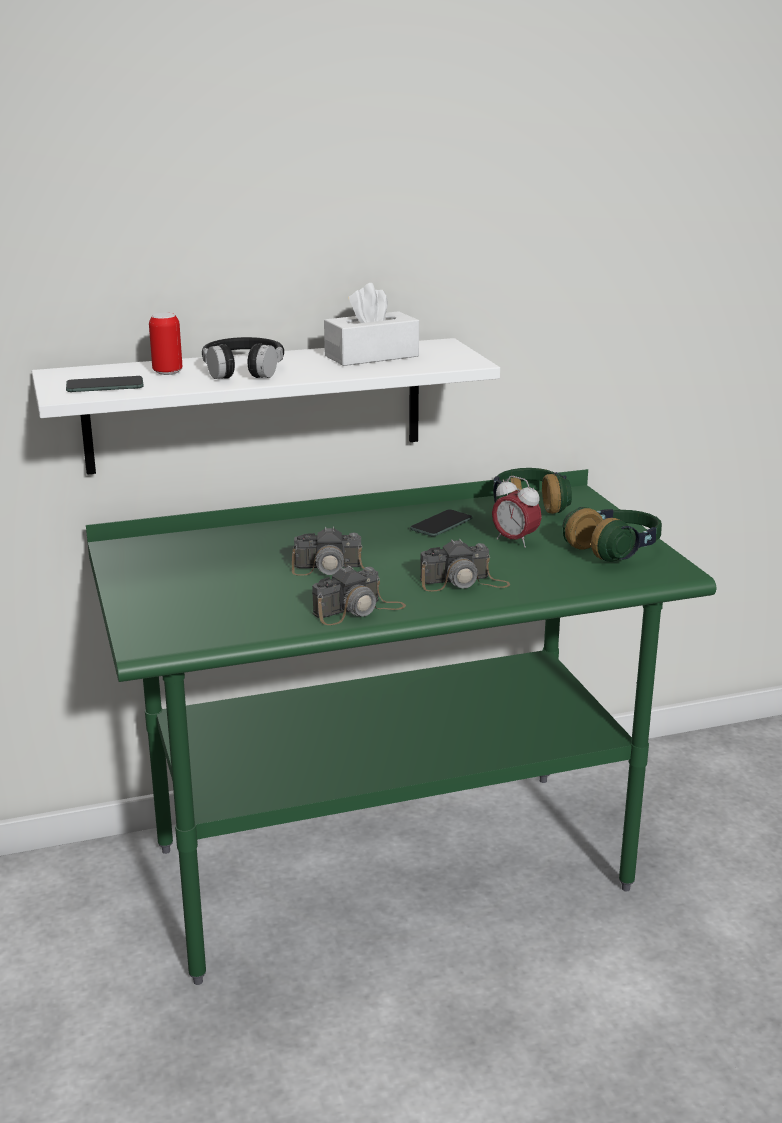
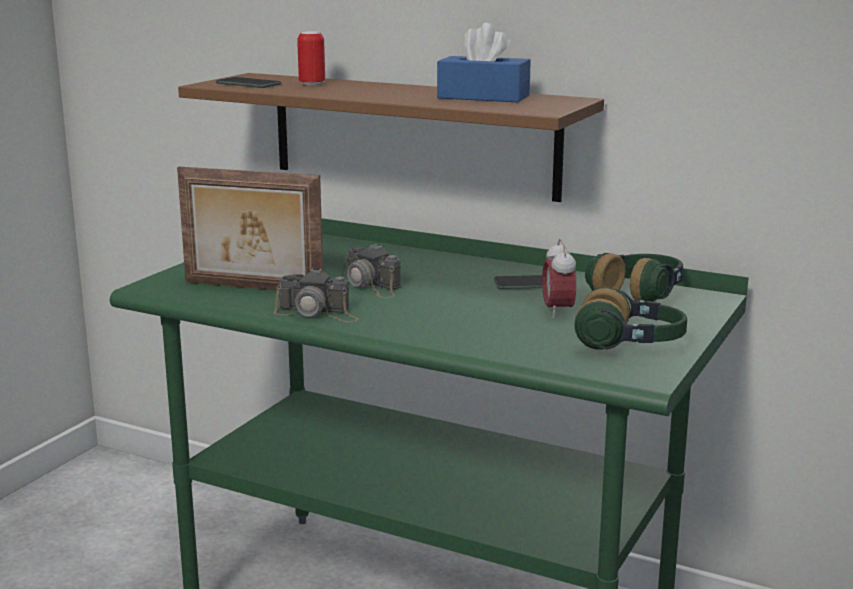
camera: 45 degrees right, 5 degrees down
(243, 370) = (361, 90): black headphones -> none
(245, 610) = (252, 288): none -> picture frame
(255, 405) = (412, 135): white shelf -> brown shelf
(371, 356) = (483, 97): white tissue box -> blue tissue box
(464, 582) = (437, 323): camera -> none

